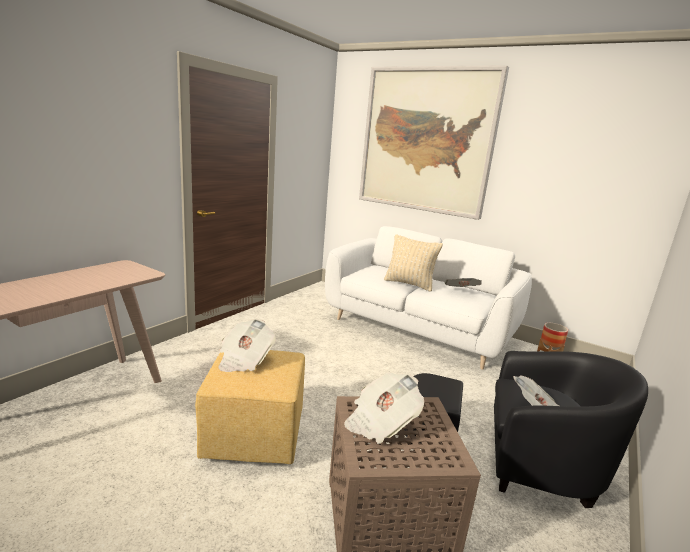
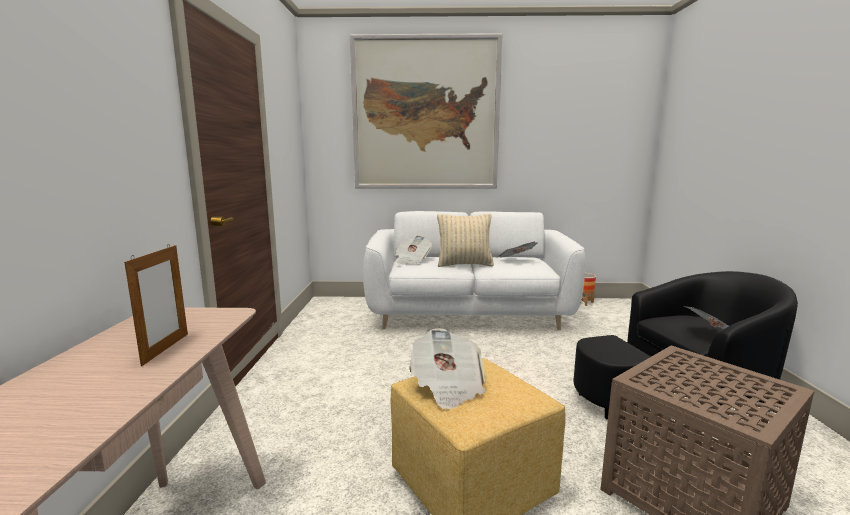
camera: 30 degrees left, 5 degrees down
(93, 282) = (166, 348): none -> picture frame
(380, 422) = (687, 384): newspaper -> newspaper (412, 260)

